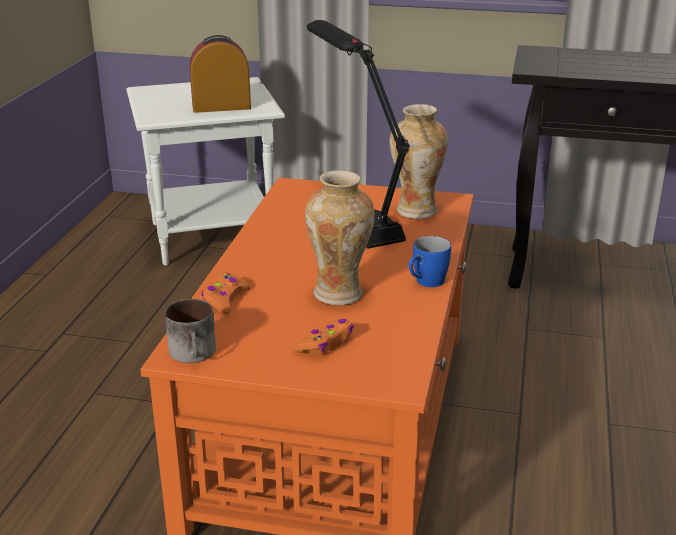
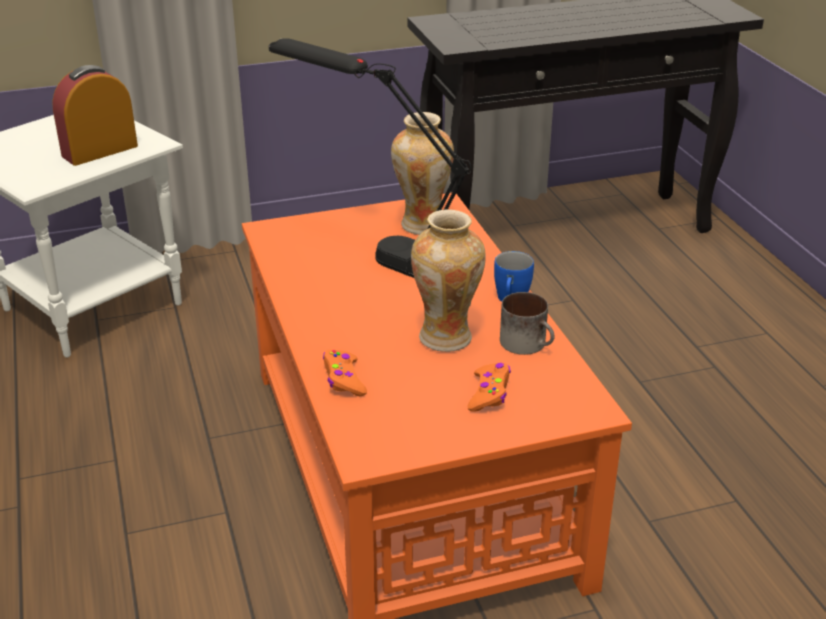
camera: 30 degrees left, 5 degrees up
(195, 353) = (380, 447): mug -> mug (528, 343)

